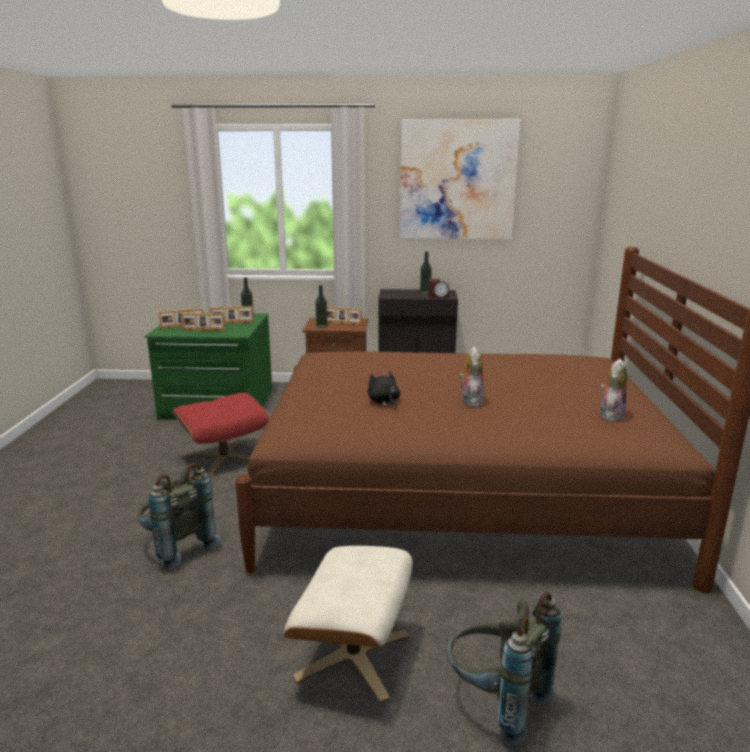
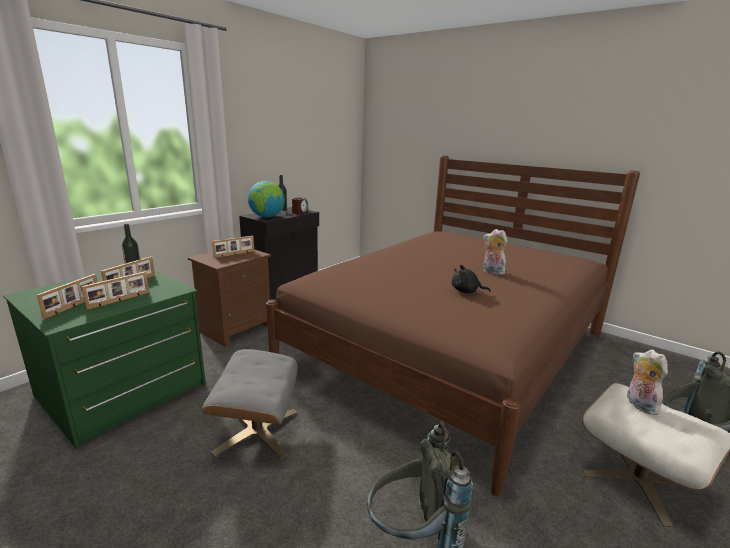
camera: 55 degrees left, 0 degrees up
(224, 458) = (257, 431): red ottoman -> grey ottoman
(321, 326) = (224, 261): bottle -> none
(395, 294) = (267, 217): none -> globe
(457, 180) = (285, 111): picture -> none
(610, 415) = (542, 255): plush toy -> plush toy (639, 405)

